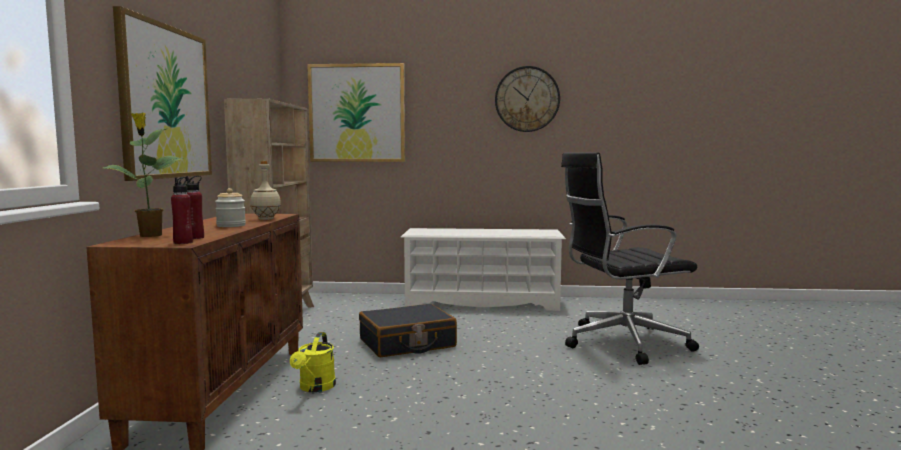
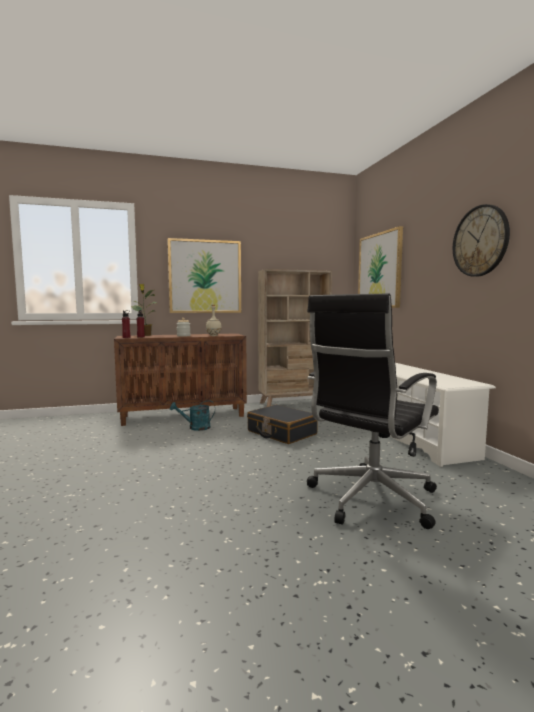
camera: 70 degrees right, 0 degrees up
(315, 388) = (195, 428): yellow watering can -> turquoise watering can
(621, 343) = (369, 499): black office chair -> black office chair turned 105 degrees counterclockwise

